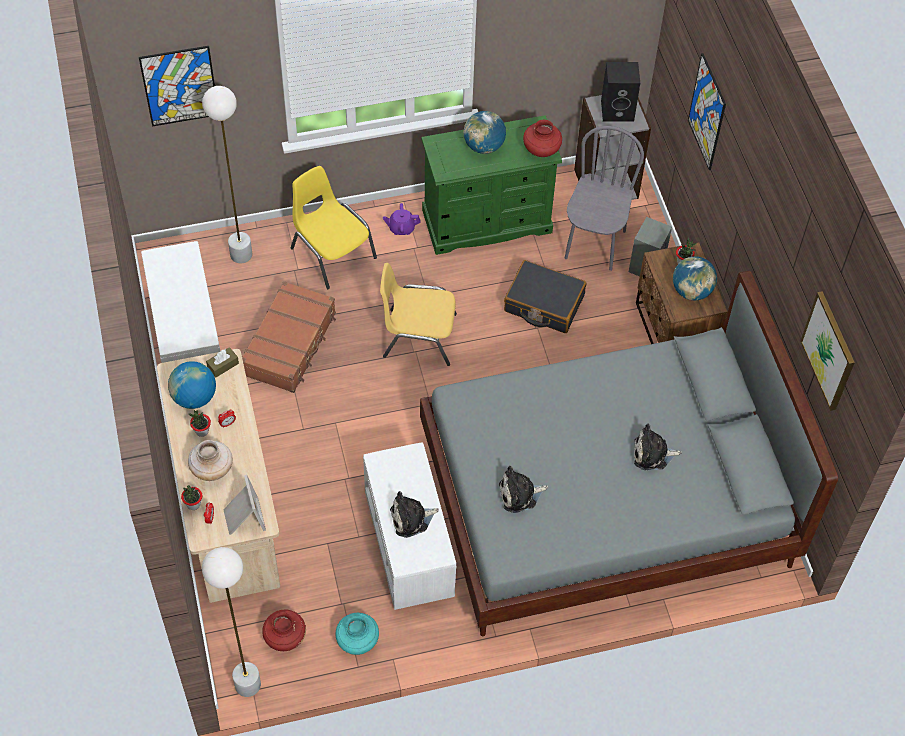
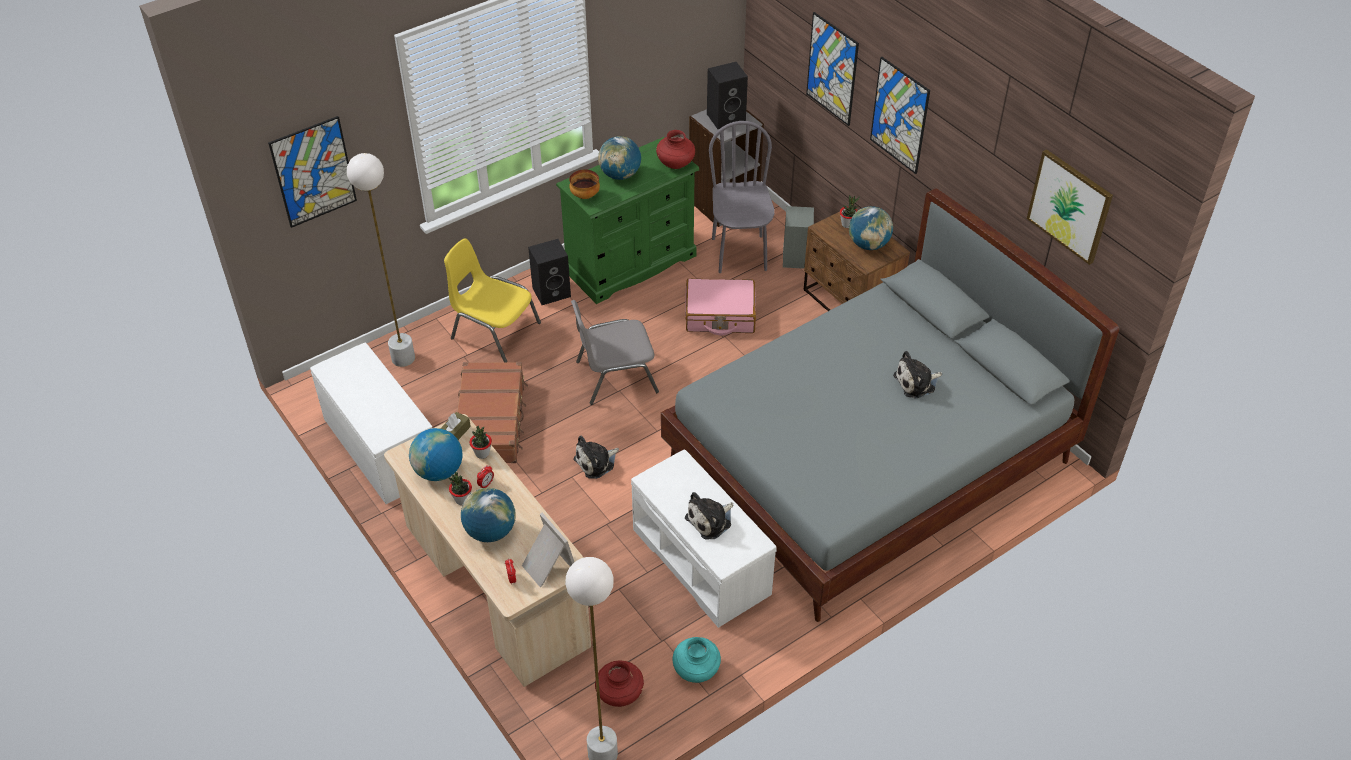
camera: 20 degrees left, 10 degrees down
(193, 504) = (487, 571): potted plant -> potted plant (482, 453)
(212, 469) = (490, 531): beige vase -> globe
(401, 228) = (552, 291): purple teapot -> black speaker
(418, 336) = (615, 376): yellow chair -> grey chair
(440, 159) = (584, 196): none -> bowl
(520, 494) = (813, 456): plush toy -> plush toy (596, 462)
(543, 304) = (720, 315): black suitcase -> pink suitcase
(741, 187) = (899, 115): none -> picture

